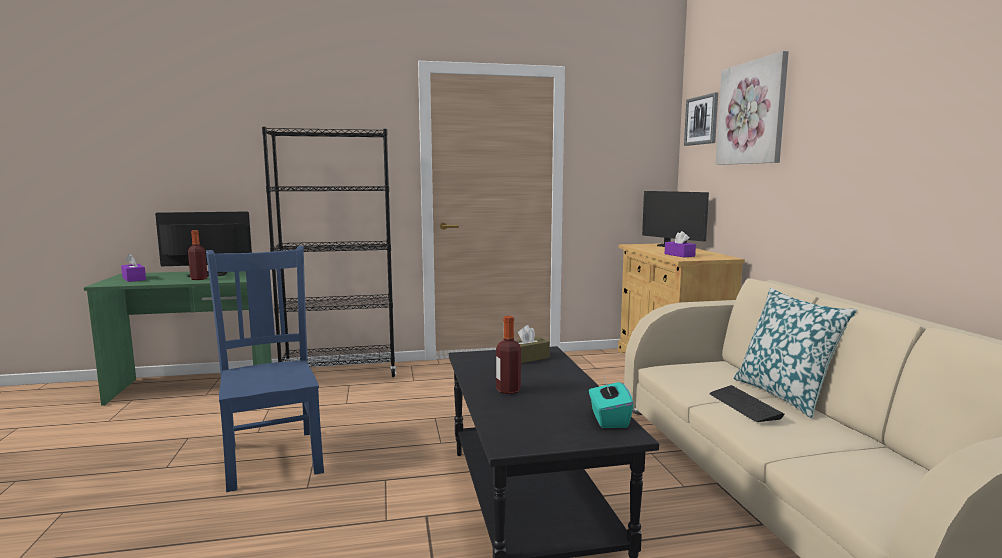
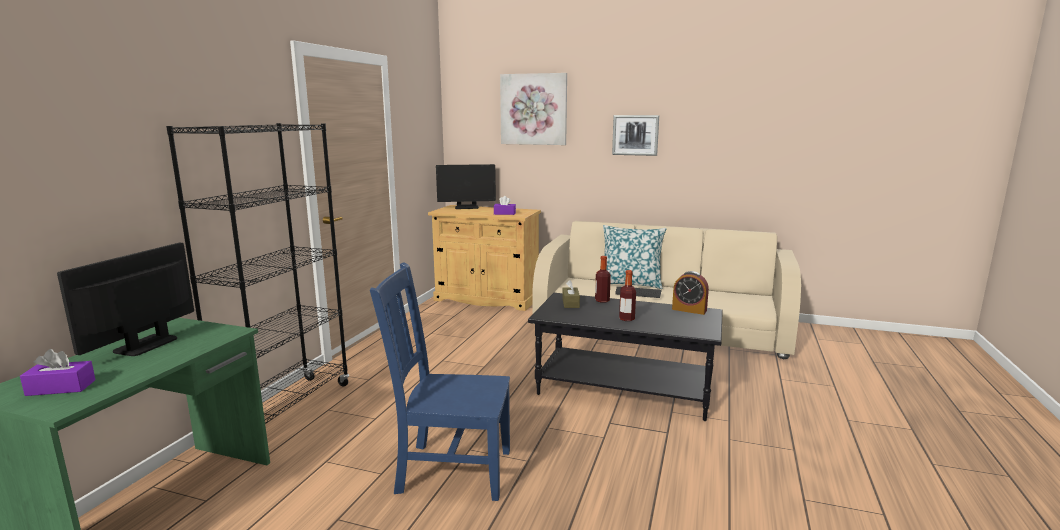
camera: 60 degrees left, 5 degrees up
(199, 279) = (173, 350): bottle -> bottle (602, 300)
(609, 419) = (689, 310): turquoise tissue box -> alarm clock
(702, 120) = (473, 108): picture -> picture (635, 135)

